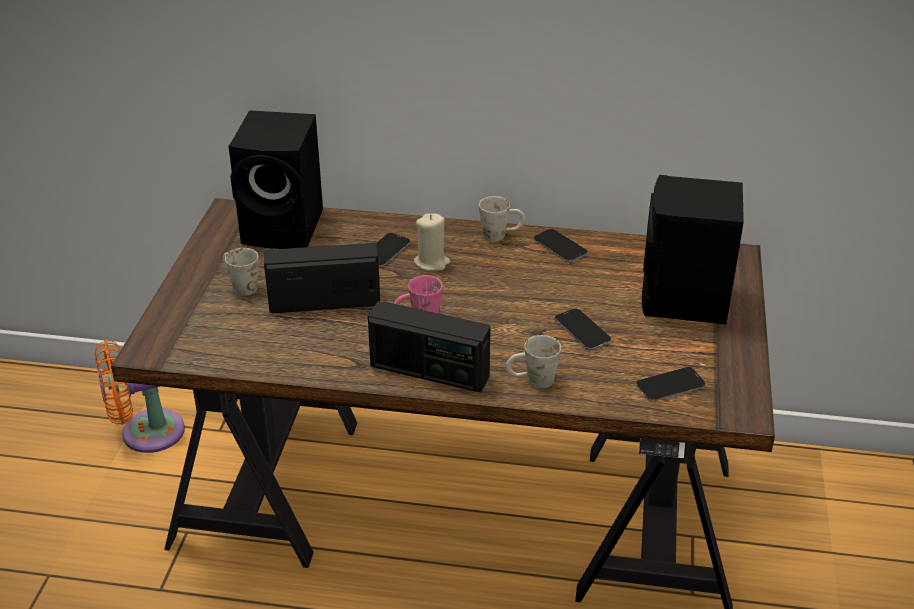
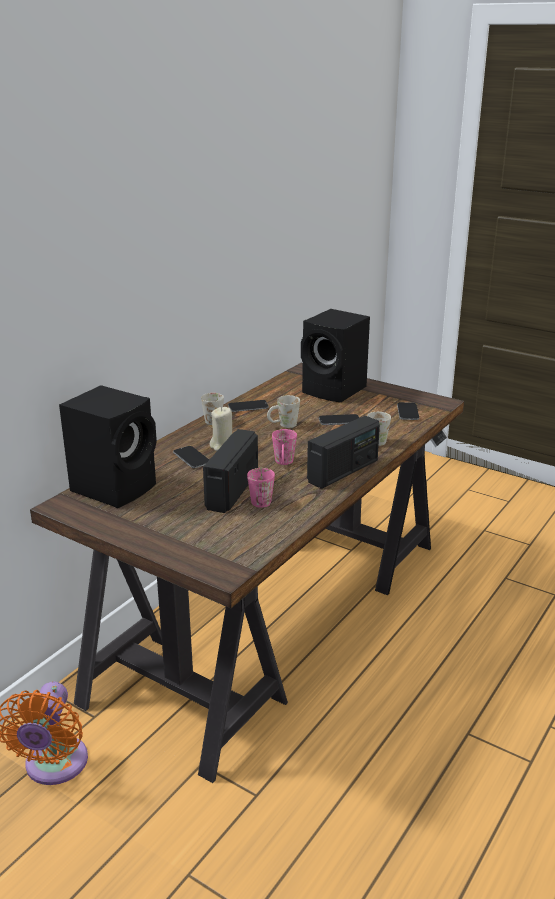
camera: 65 degrees left, 10 degrees down
(240, 286) = (176, 518): white mug -> white mug (283, 425)
(316, 328) = (260, 499): none -> pink mug

